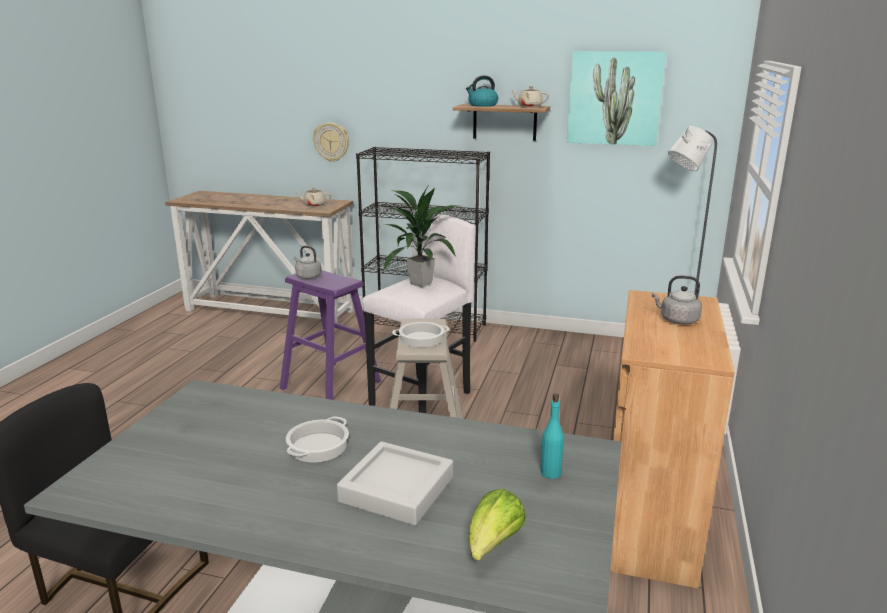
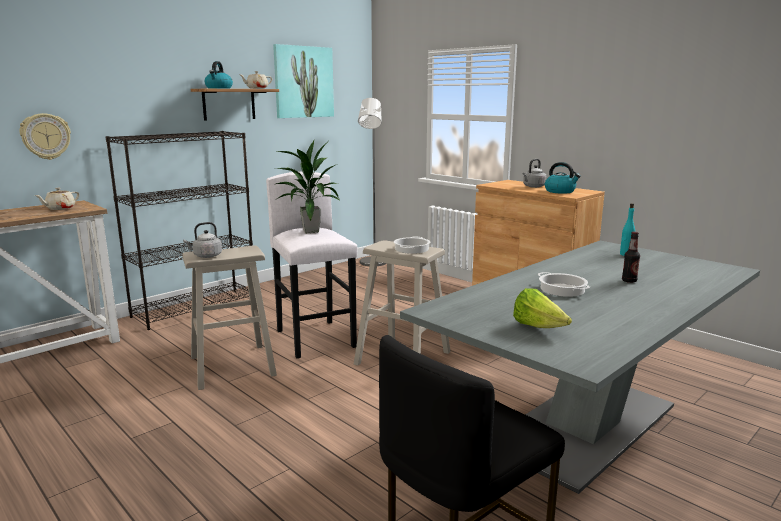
camera: 60 degrees left, 5 degrees down
(331, 385) = (232, 366): purple stool -> beige stool
(397, 489) = (629, 281): grey tray -> bottle
(493, 545) = (693, 273): lettuce -> lettuce (538, 327)
(666, 341) = (560, 191): none -> kettle

